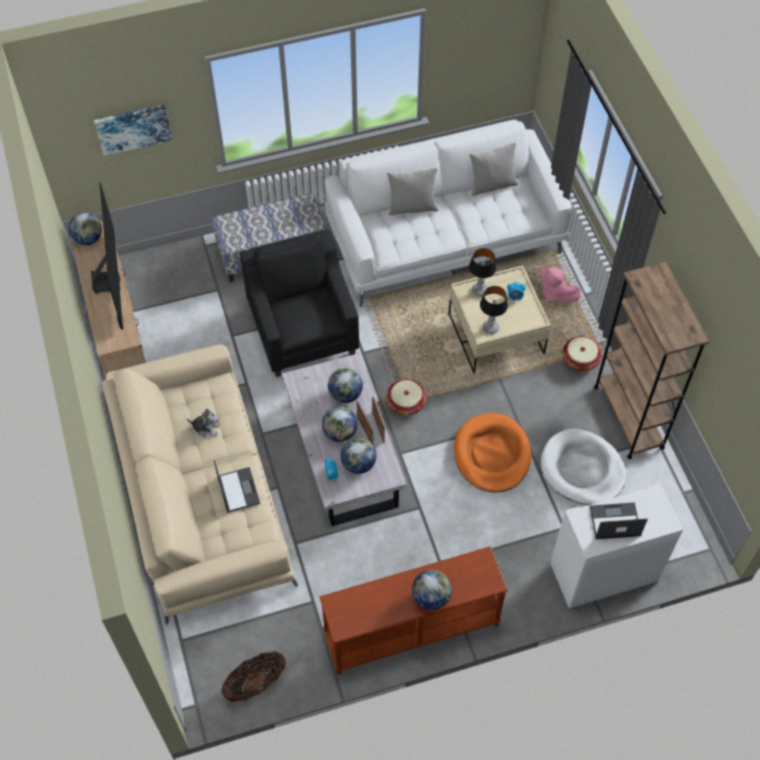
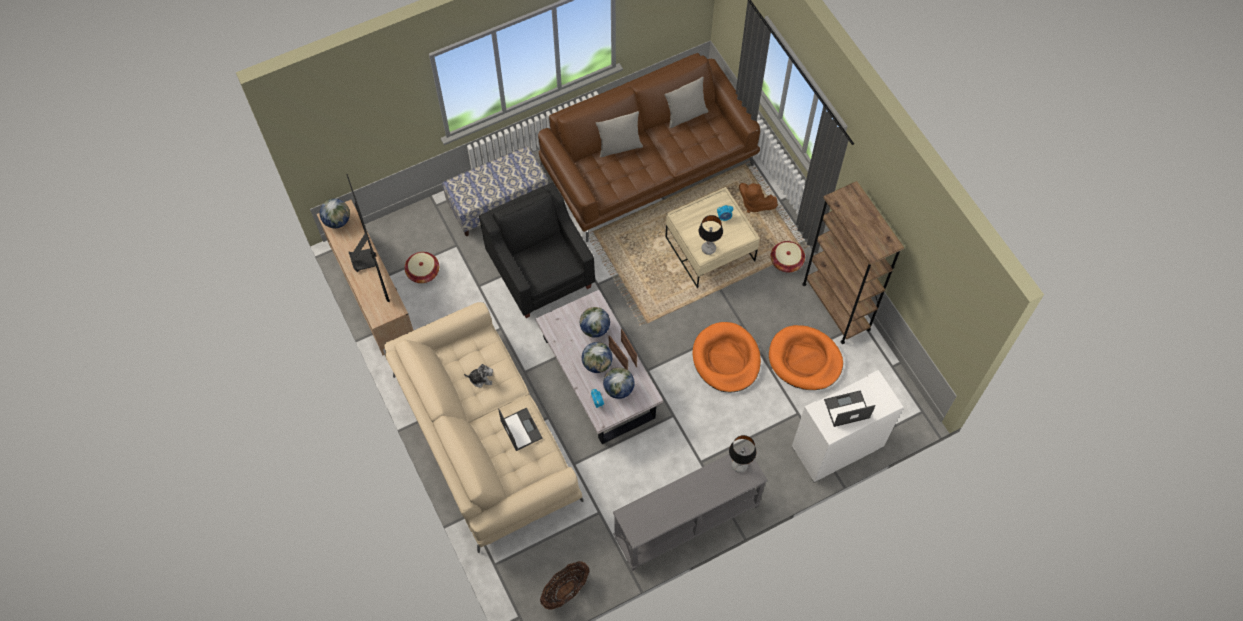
camera: 10 degrees left, 5 degrees up
(133, 128) = (369, 122): picture -> none
(406, 403) = (644, 324): basket -> basket (423, 272)
(411, 630) = (687, 523): brown console table -> grey console table
(431, 597) = (705, 496): globe -> none
(445, 236) = (649, 164): white sofa -> brown sofa
(479, 291) = (692, 216): table lamp -> table lamp (739, 465)
(555, 293) = (754, 204): pink plush toy -> brown plush toy
(582, 469) = (804, 360): white dog bed -> orange dog bed

